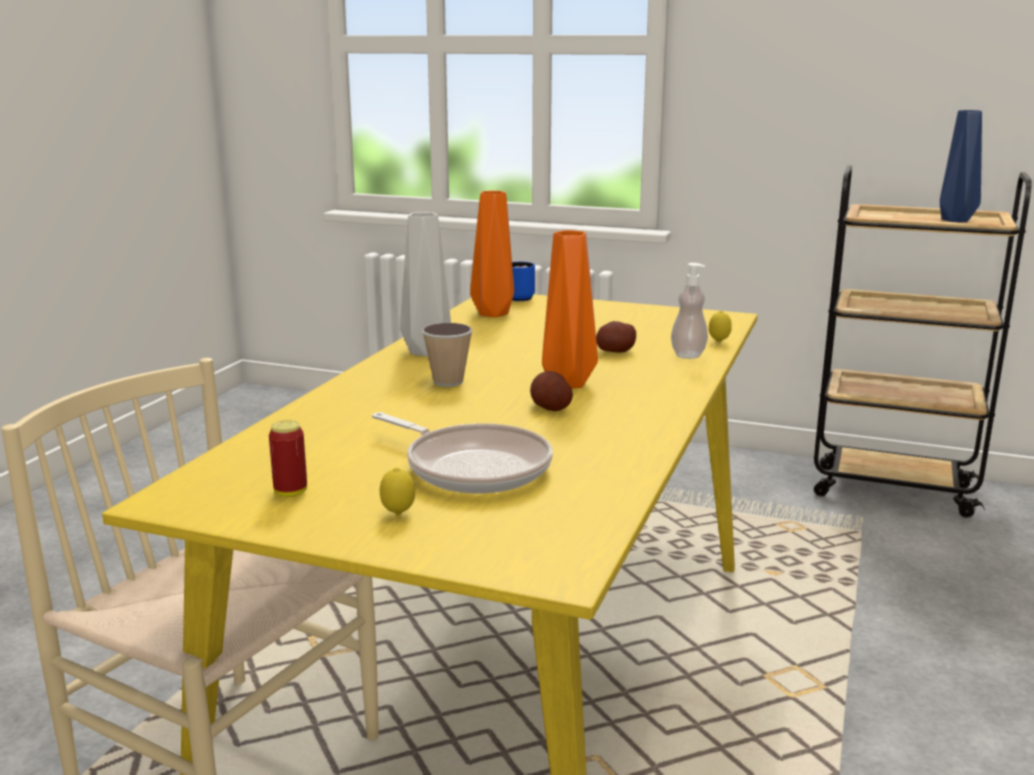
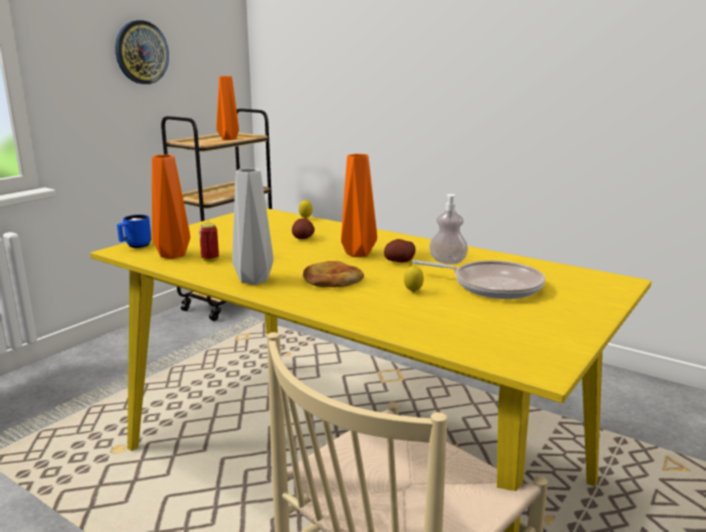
camera: 75 degrees left, 0 degrees up
(290, 492) = (529, 331): can -> can (210, 260)
(398, 514) = (560, 306): lemon -> lemon (413, 292)
(448, 382) = (332, 279): cup -> bread
(472, 467) = (492, 285): frying pan -> frying pan turned 60 degrees clockwise
(688, 355) = (324, 226): soap dispenser -> soap dispenser (447, 261)
(855, 66) = (141, 52): none -> wall clock
(957, 220) = (229, 139): blue vase -> orange vase

